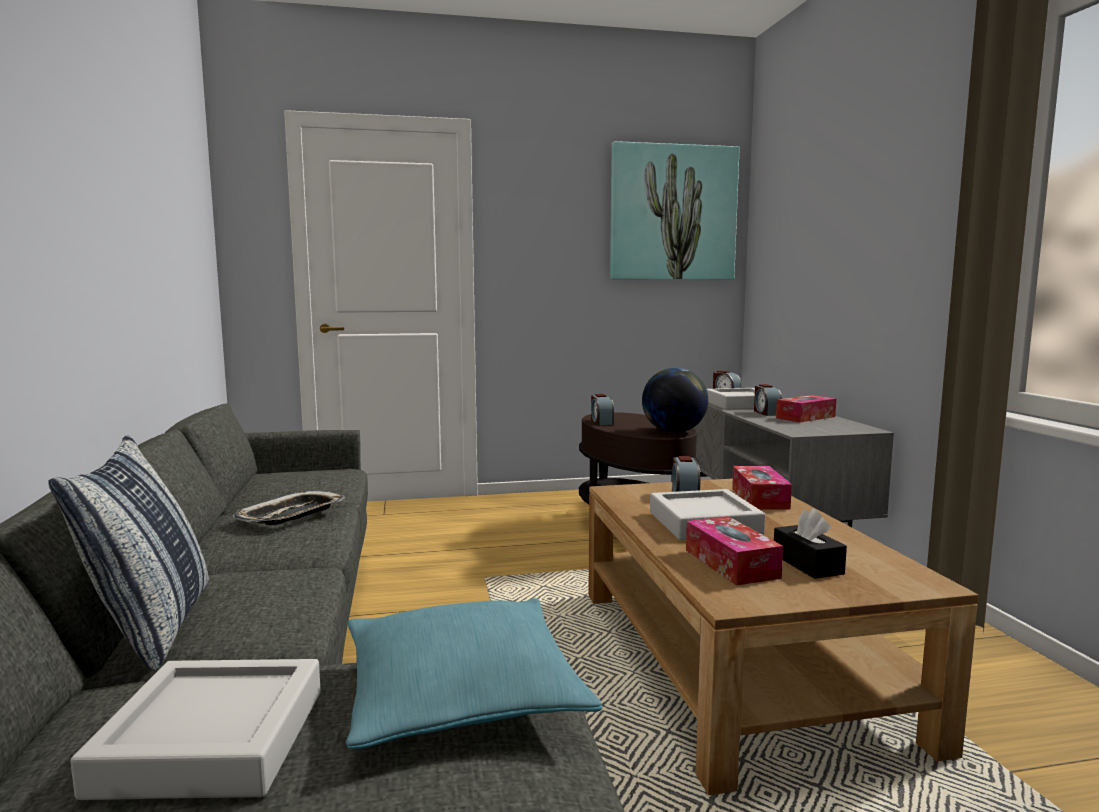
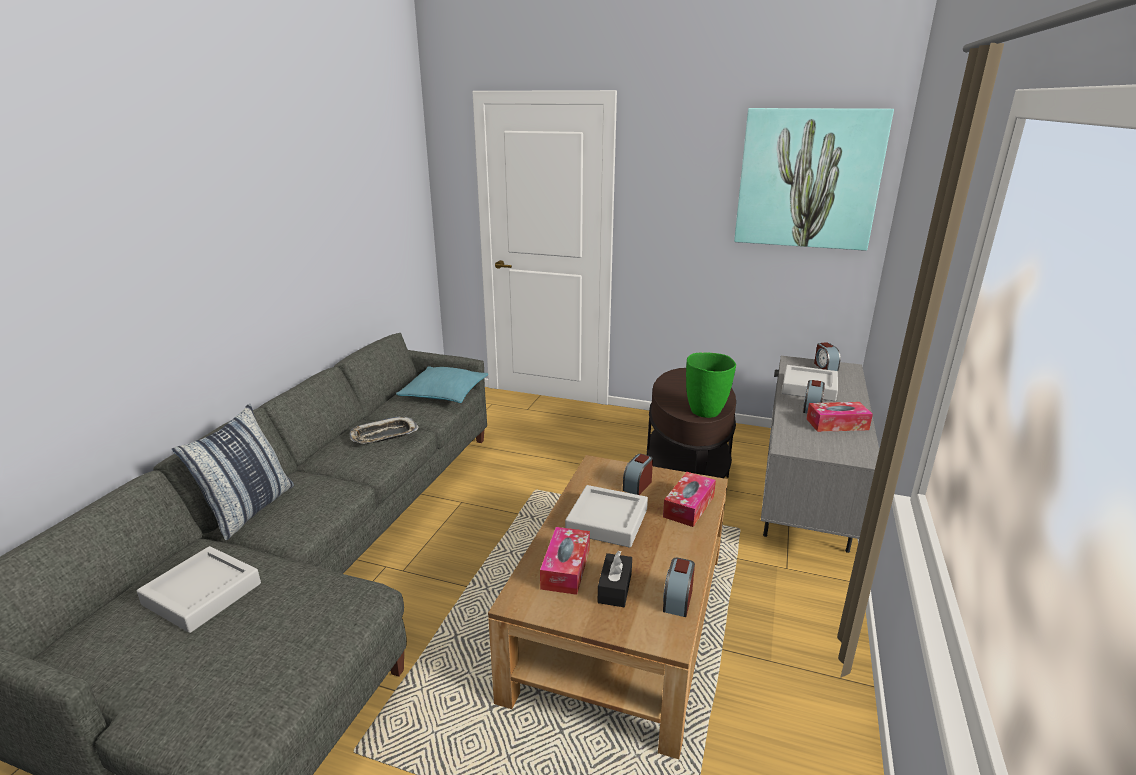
camera: 30 degrees right, 15 degrees up
(461, 693) = (315, 608): turquoise pillow -> turquoise pillow (444, 393)
(601, 422) = (669, 383): alarm clock -> alarm clock (677, 600)
(673, 432) = (706, 412): globe -> green vase

